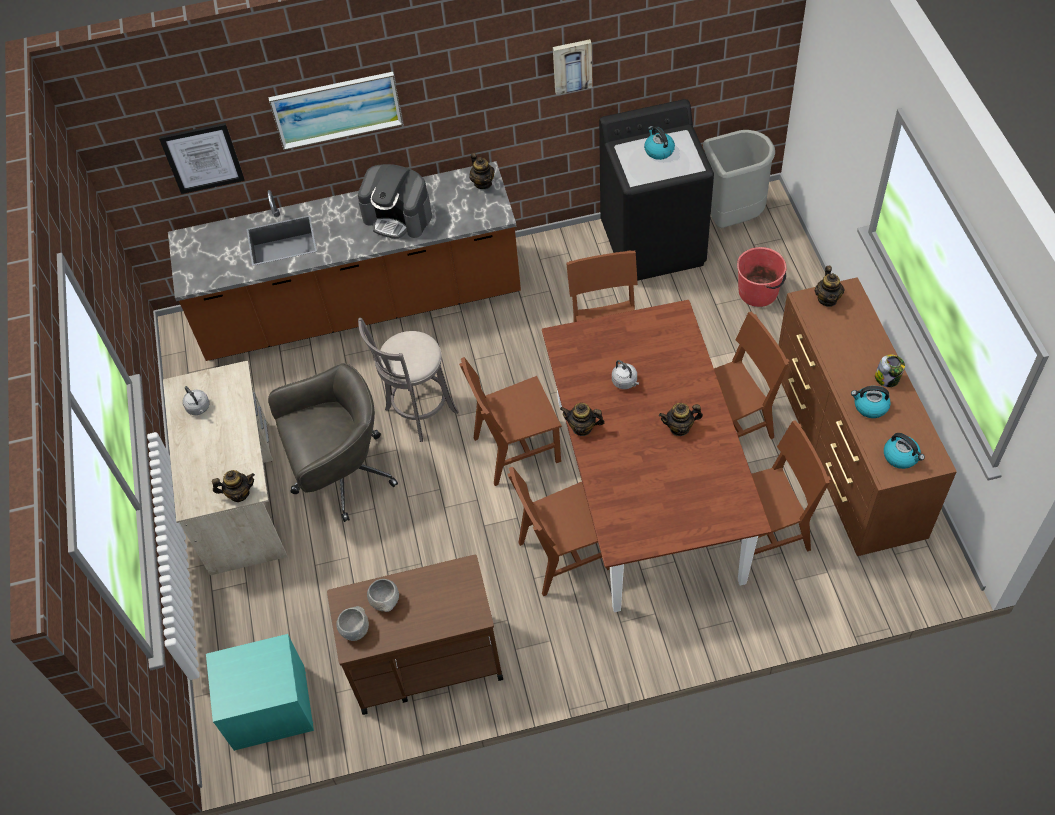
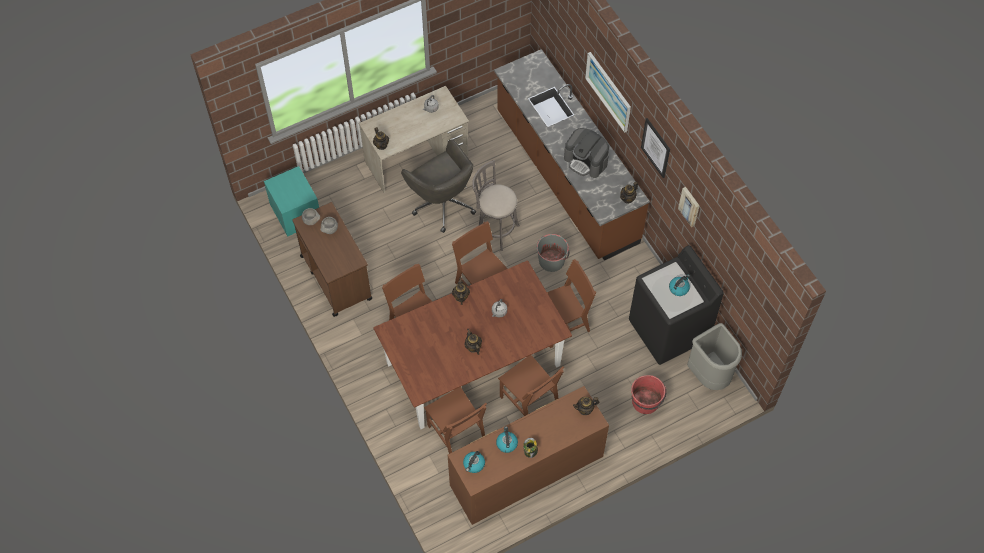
camera: 70 degrees right, 5 degrees up
(202, 158) = (563, 40): picture -> picture (656, 148)
(398, 217) = (586, 161): coffee machine -> coffee machine turned 60 degrees counterclockwise
(497, 352) = (552, 260): none -> grey bucket

